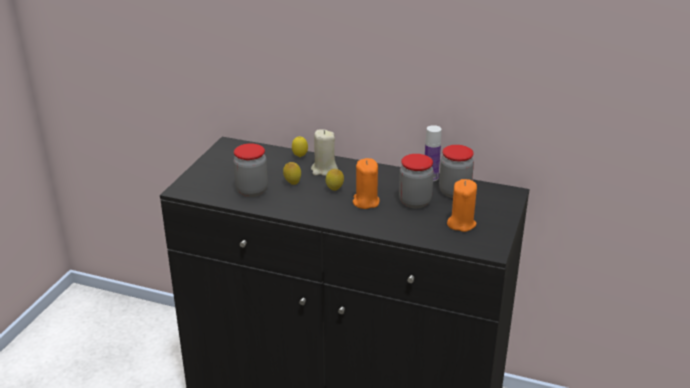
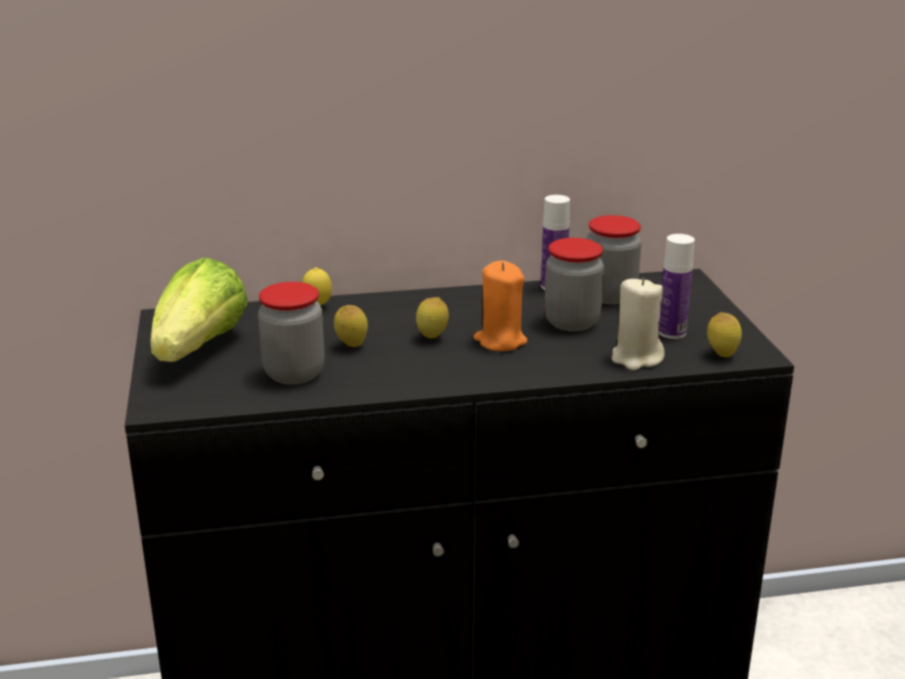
camera: 30 degrees left, 5 degrees down
(226, 165) = (200, 348): none -> lettuce
(324, 170) = (381, 315): beige candle -> beige candle (636, 358)
(461, 224) = (672, 332): orange candle -> bottle
(472, 245) = (721, 355): none -> lemon

